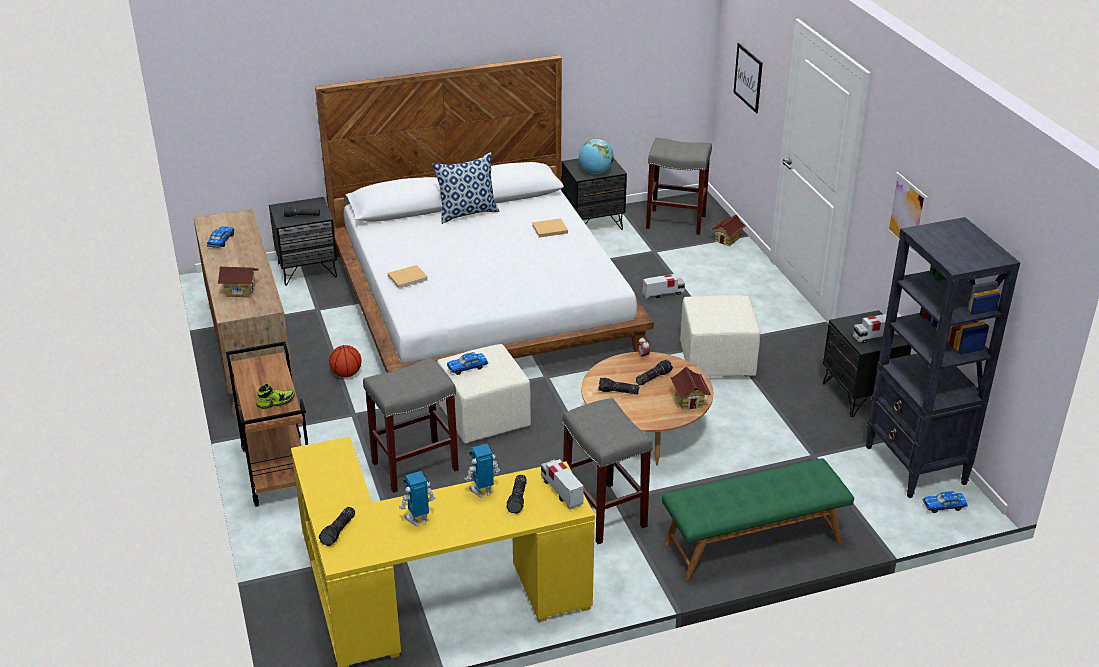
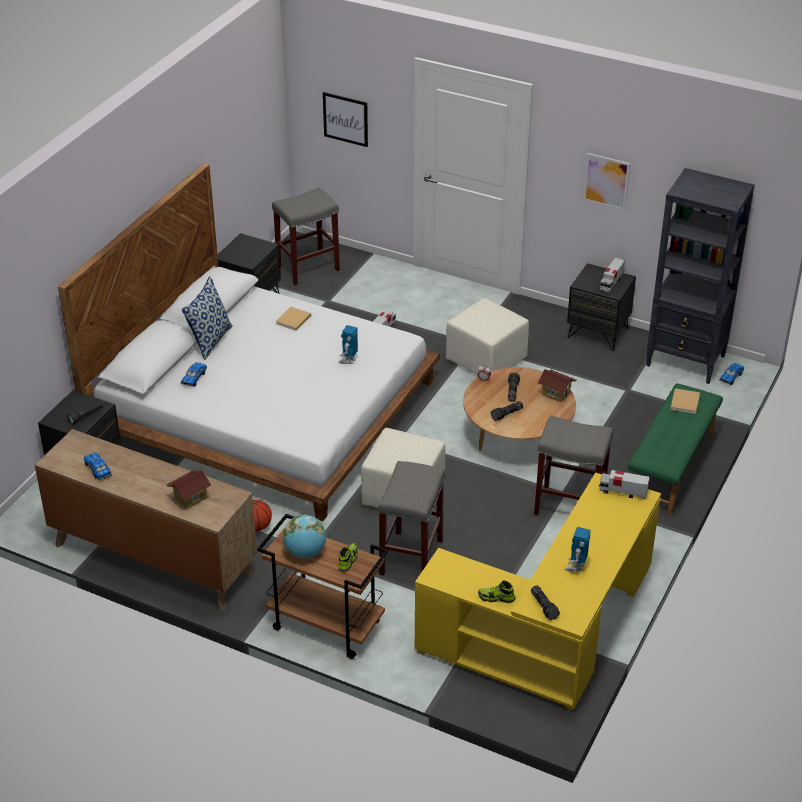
camera: 45 degrees left, 5 degrees up
(324, 501) = (496, 598): none -> shoe
(409, 278) = (257, 416): beige book -> beige book (685, 401)
(467, 367) = (395, 457): toy car -> toy car (194, 378)
(482, 491) = (582, 523): toy robot -> toy robot (348, 360)
(518, 499) = (608, 513): flashlight -> none
(595, 172) = (255, 254): globe -> globe (305, 552)
(727, 240) = (364, 264): toy house -> none

